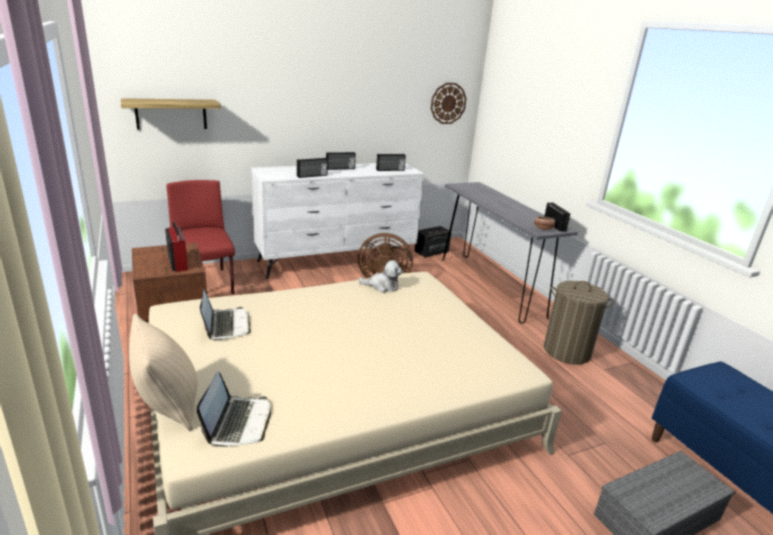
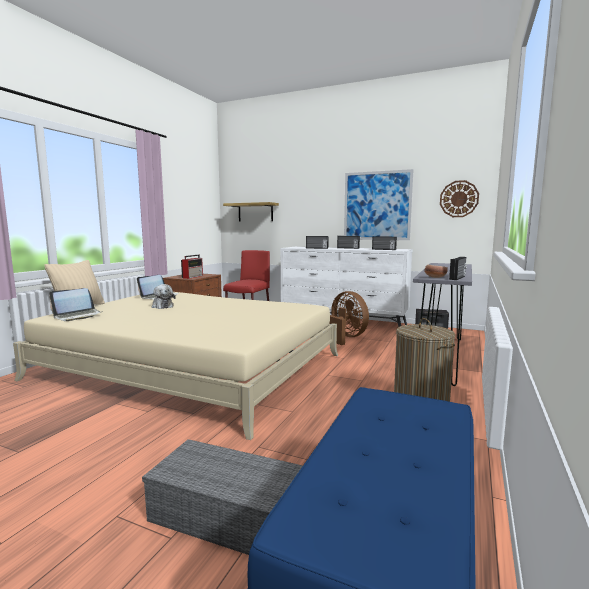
camera: 50 degrees right, 15 degrees down
(363, 108) = (377, 206): none -> picture
(382, 286) = (275, 304): plush toy -> plush toy (162, 306)

